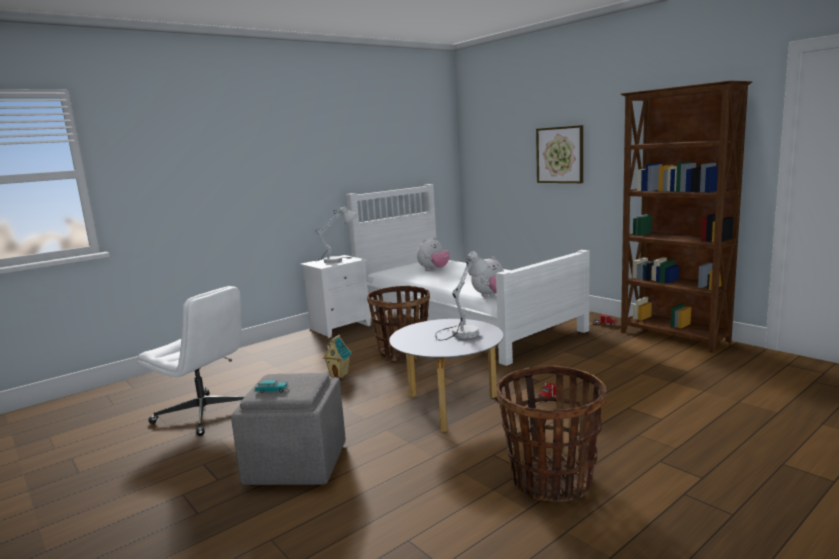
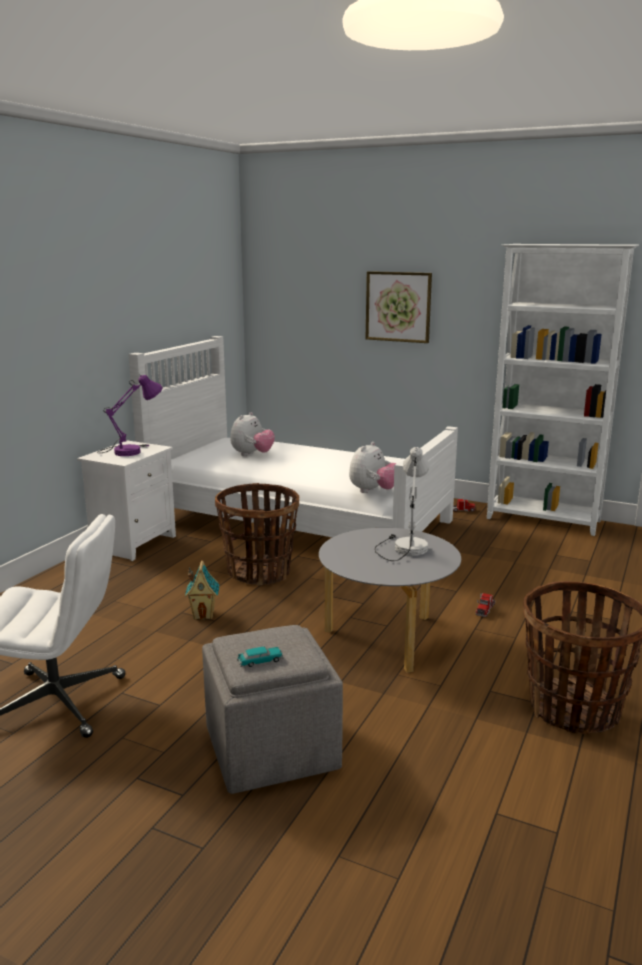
camera: 25 degrees left, 5 degrees up
(337, 260) = (130, 451): white table lamp -> purple table lamp
(674, 337) = (544, 520): brown bookcase -> white bookcase

